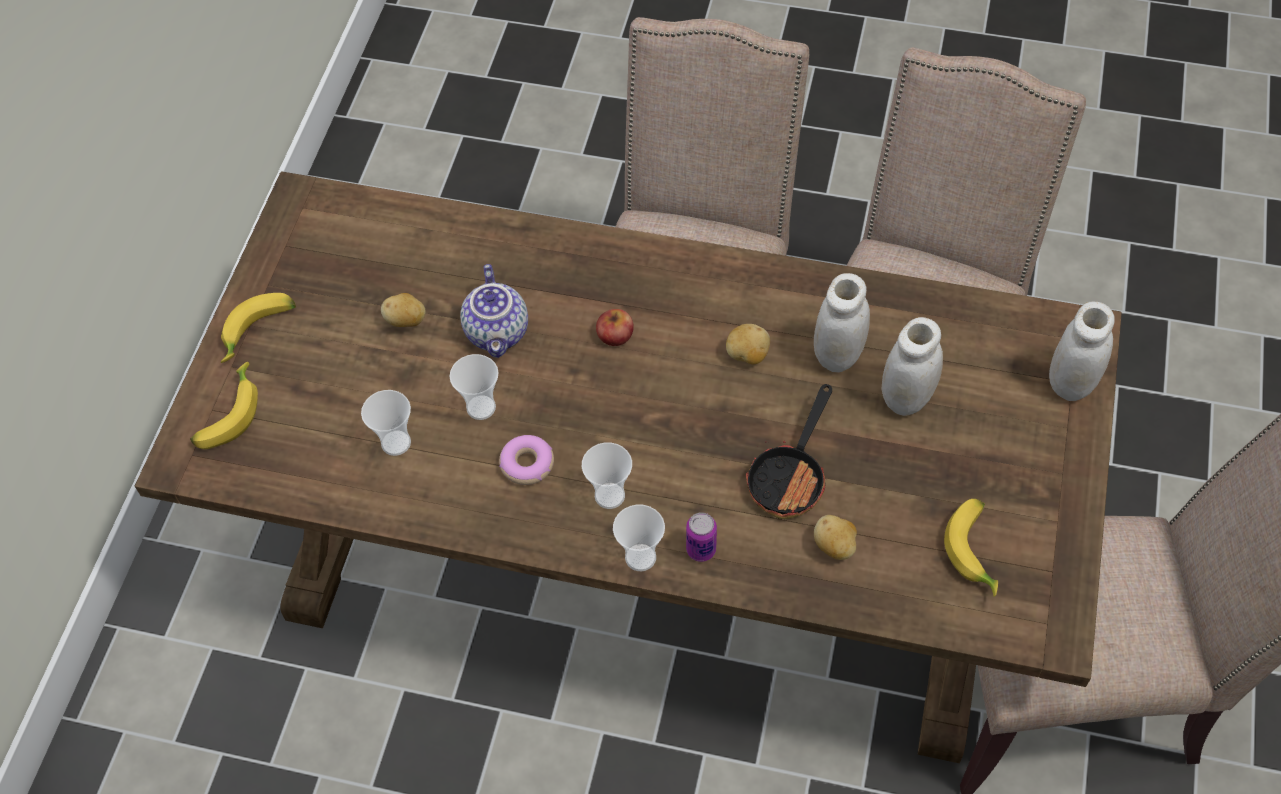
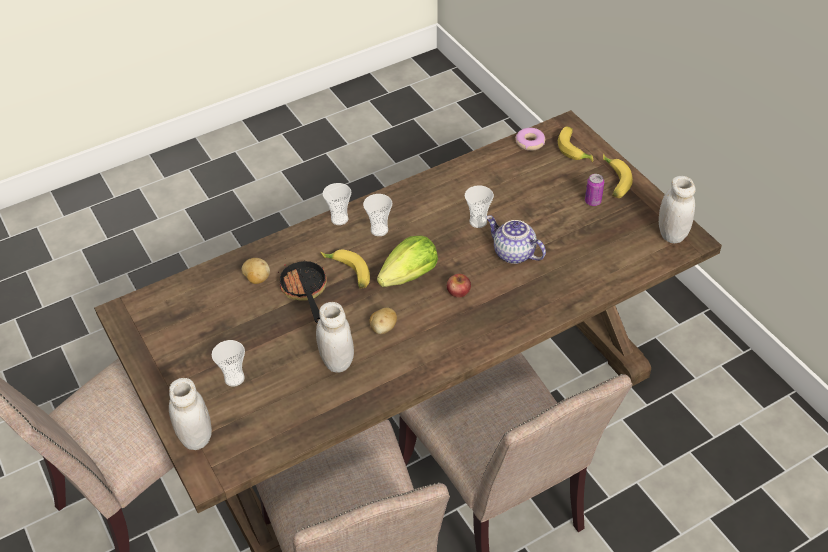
camera: 135 degrees right, 10 degrees down
(396, 443) = (494, 186): cup -> cup (234, 378)
(406, 321) = (560, 229): potato -> none
(527, 464) = (429, 216): donut -> donut (529, 142)
(646, 397) = (410, 276): none -> lettuce
(701, 549) = (316, 238): can -> can (592, 201)
(906, 398) = (281, 365): white jar -> white jar (671, 234)
(976, 550) = (187, 321): banana -> banana (347, 273)

